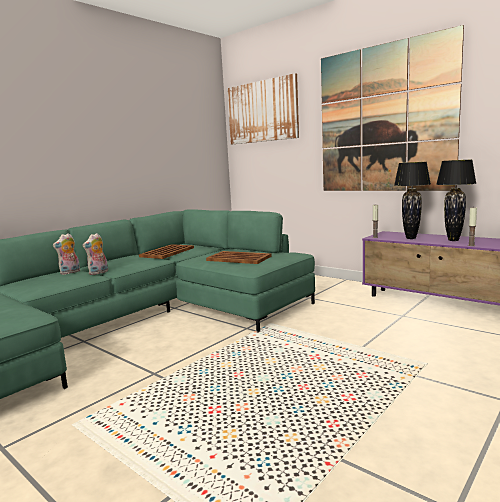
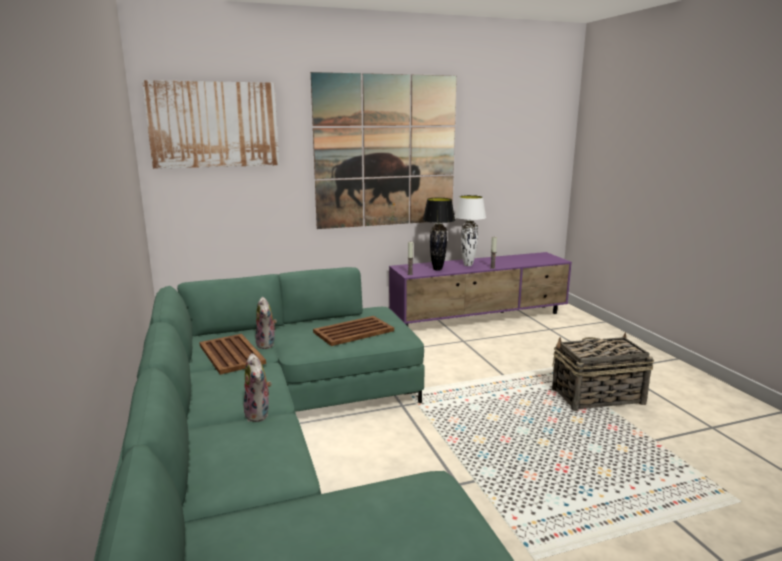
camera: 60 degrees left, 5 degrees up
(70, 272) = (215, 434): plush toy -> plush toy (267, 344)
(399, 401) = (596, 396): none -> basket
(453, 240) = (468, 265): black table lamp -> white table lamp

